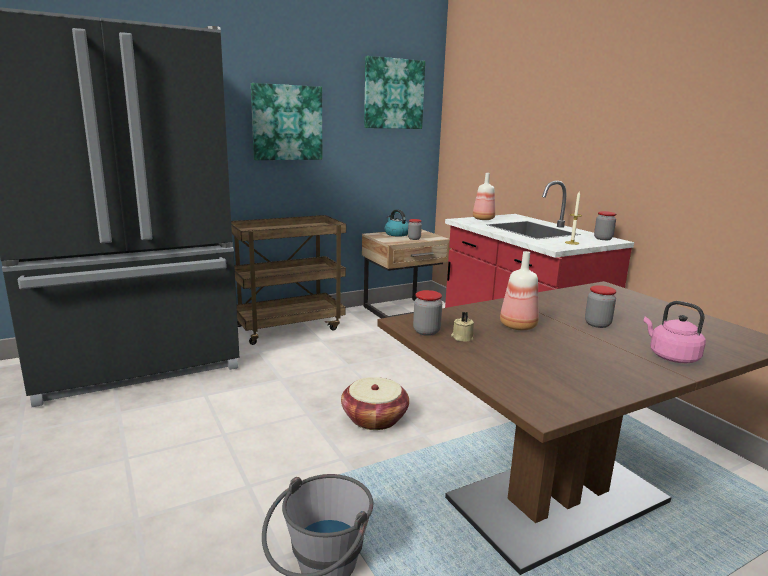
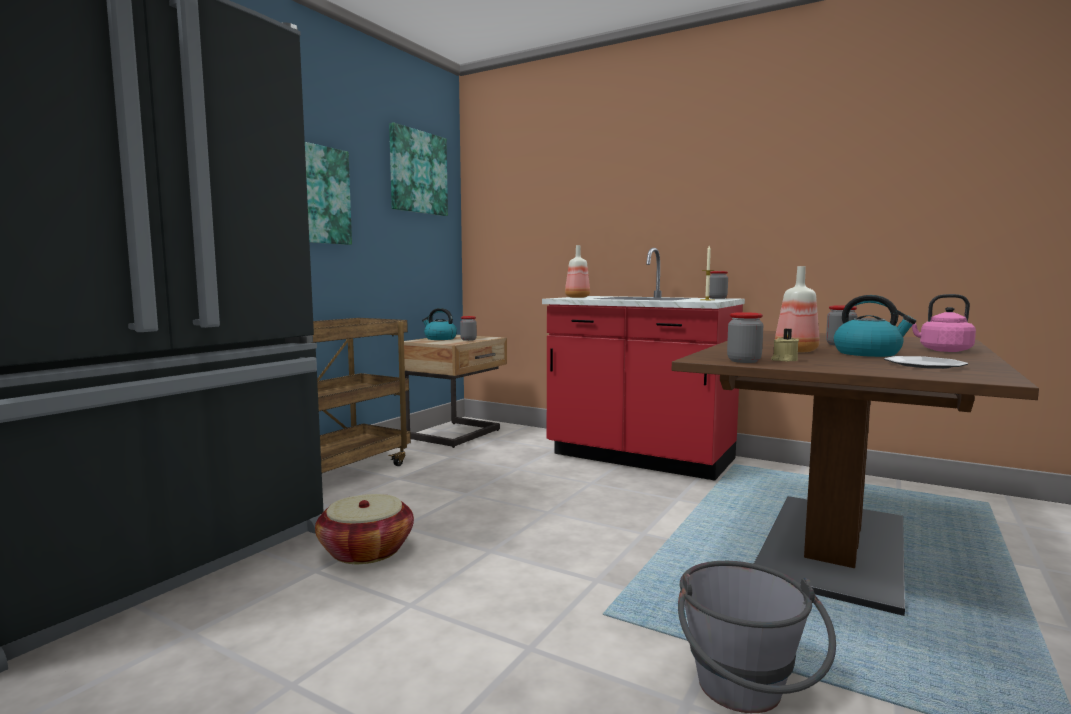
camera: 30 degrees left, 10 degrees down
(374, 418) = (573, 533): basket -> basket (366, 550)
(557, 375) = (924, 365): none -> plate
(572, 345) = (868, 353): none -> kettle

